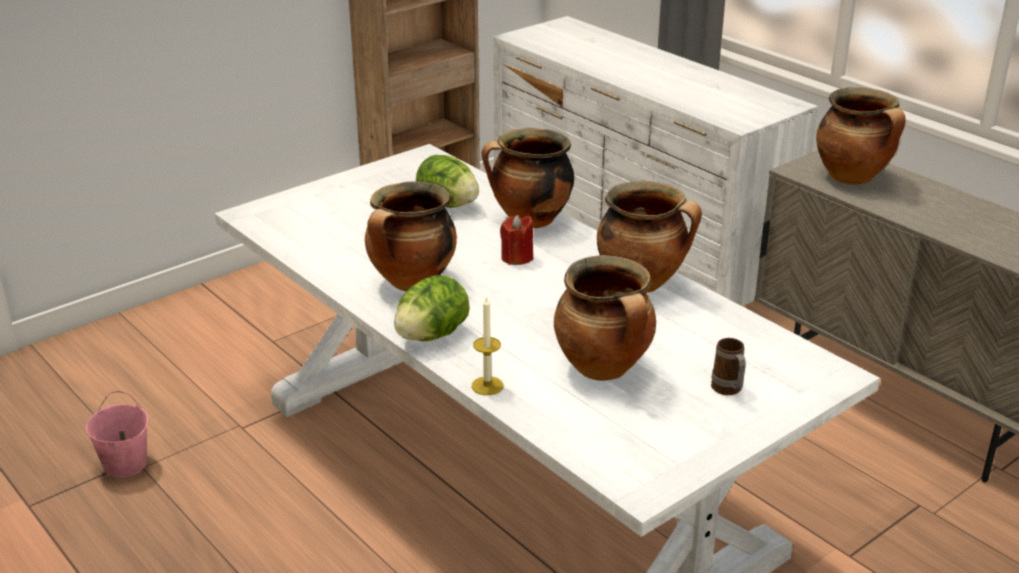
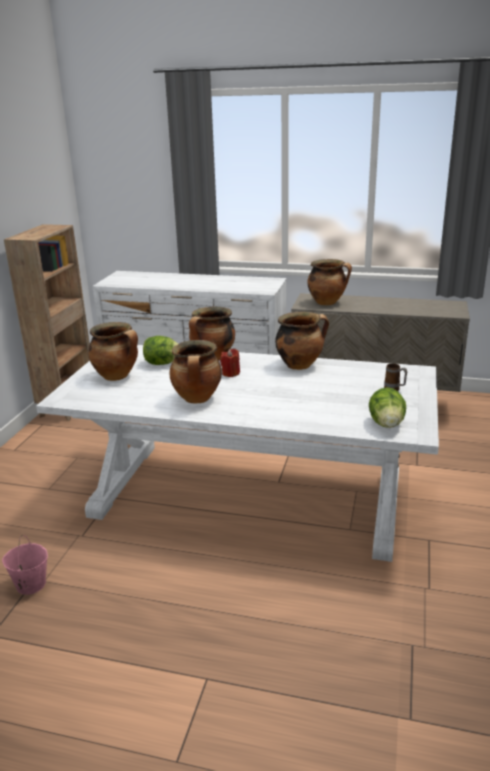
camera: 35 degrees left, 5 degrees down
(432, 335) = (242, 415): lettuce -> lettuce (386, 424)
(487, 386) = (299, 424): candle -> none
(604, 369) = (336, 400): cooking pot -> cooking pot (117, 376)

